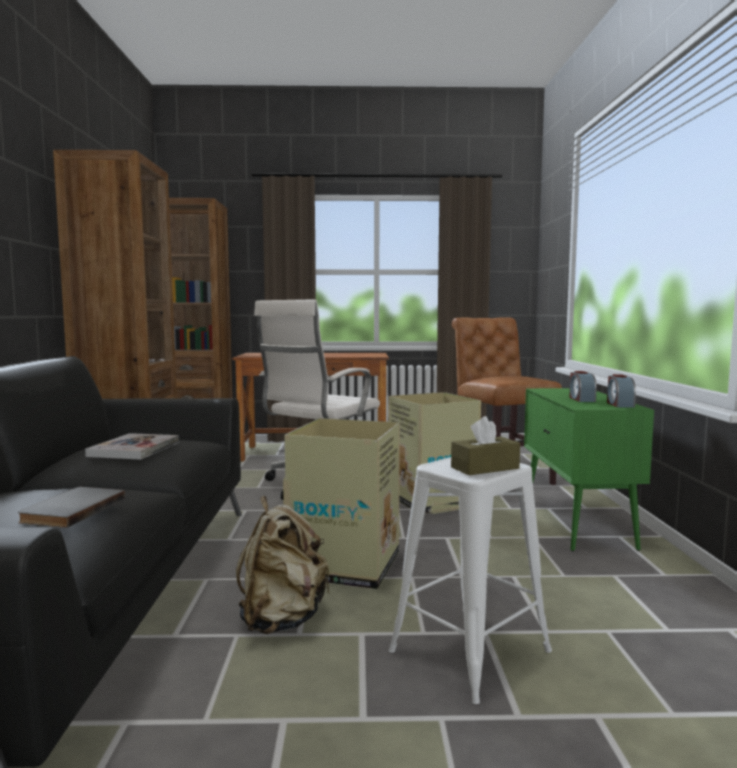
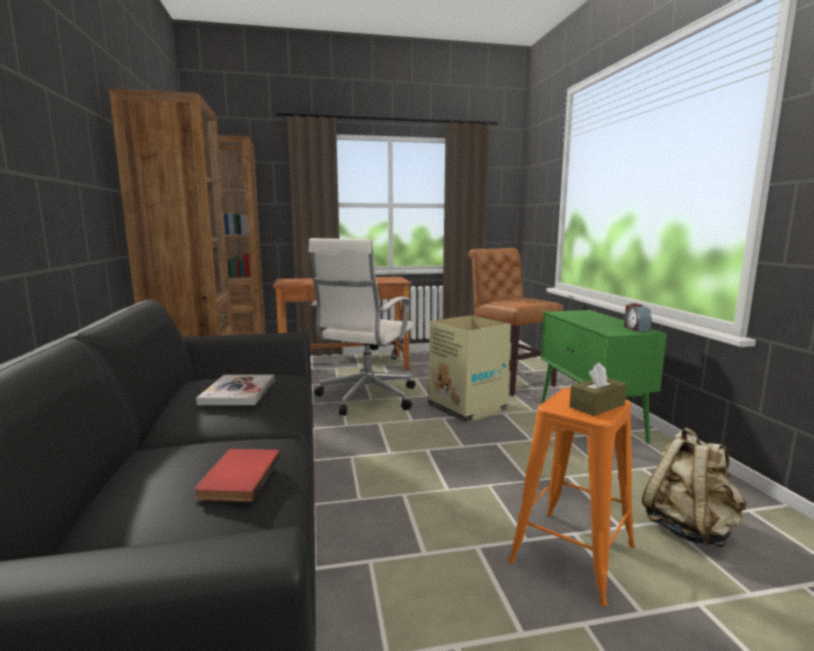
camera: 10 degrees left, 5 degrees up
(71, 510) = (237, 477): grey book -> red book
(282, 620) = (402, 540): beige backpack -> beige backpack (689, 528)
(346, 565) = (429, 477): cardboard box -> none
(469, 651) = (572, 553): white stool -> orange stool
(581, 399) = (600, 323): alarm clock -> none

